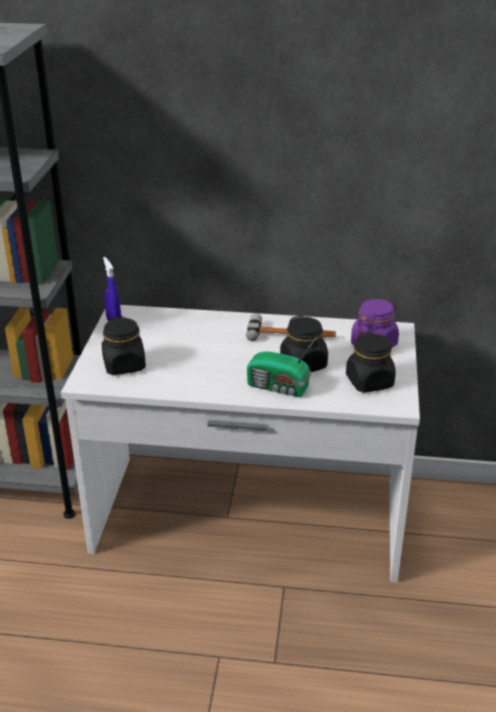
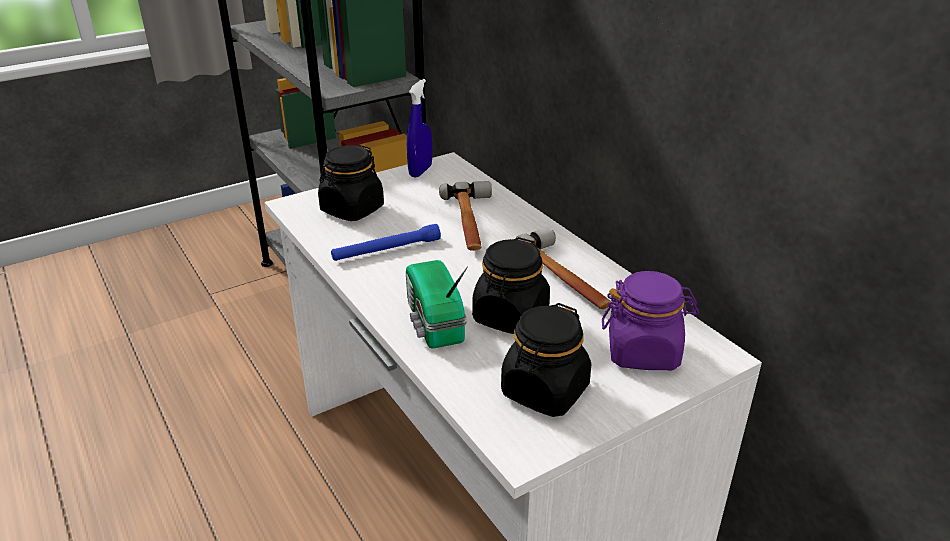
camera: 50 degrees right, 0 degrees up
(189, 372) = (386, 250): none -> blue flashlight
(200, 335) = (470, 223): none -> hammer

